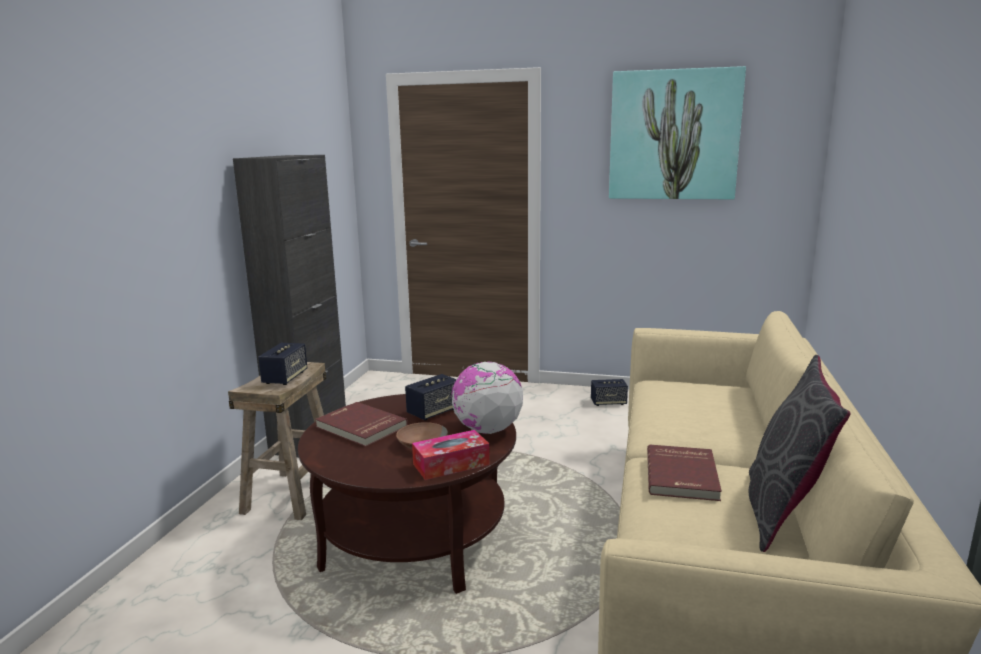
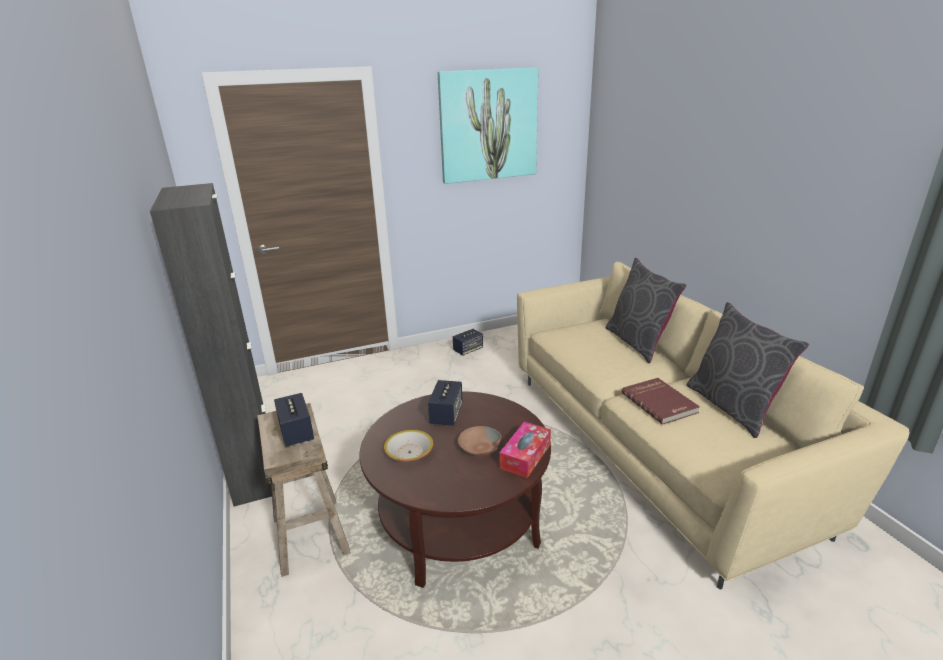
camera: 35 degrees left, 10 degrees up
(360, 427) = (409, 453): red book -> bowl
(487, 430) = (507, 415): globe -> none
(752, 416) = (638, 342): none -> grey pillow

